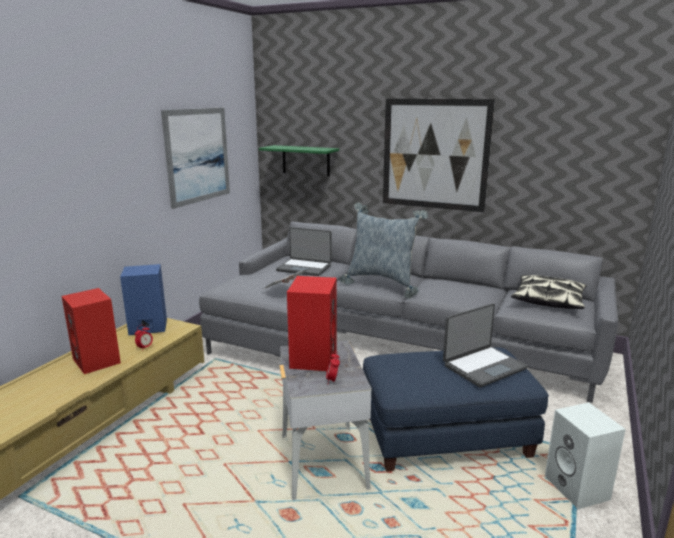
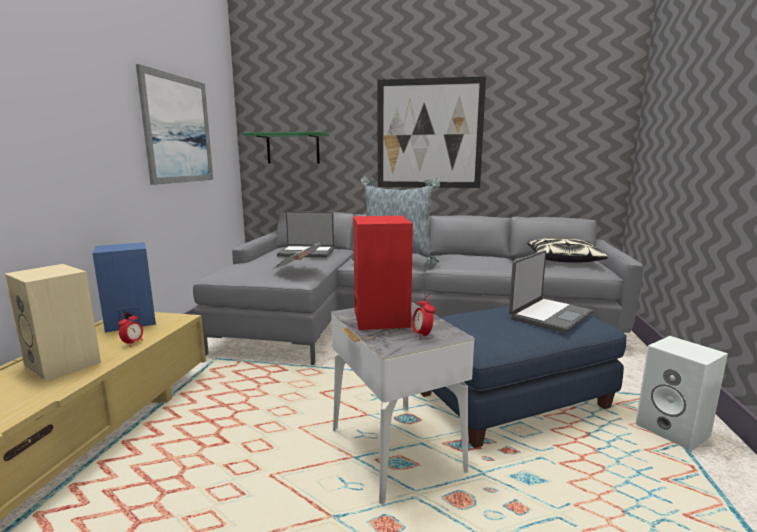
camera: 15 degrees left, 5 degrees down
(98, 361) = (65, 364): red speaker -> beige speaker

